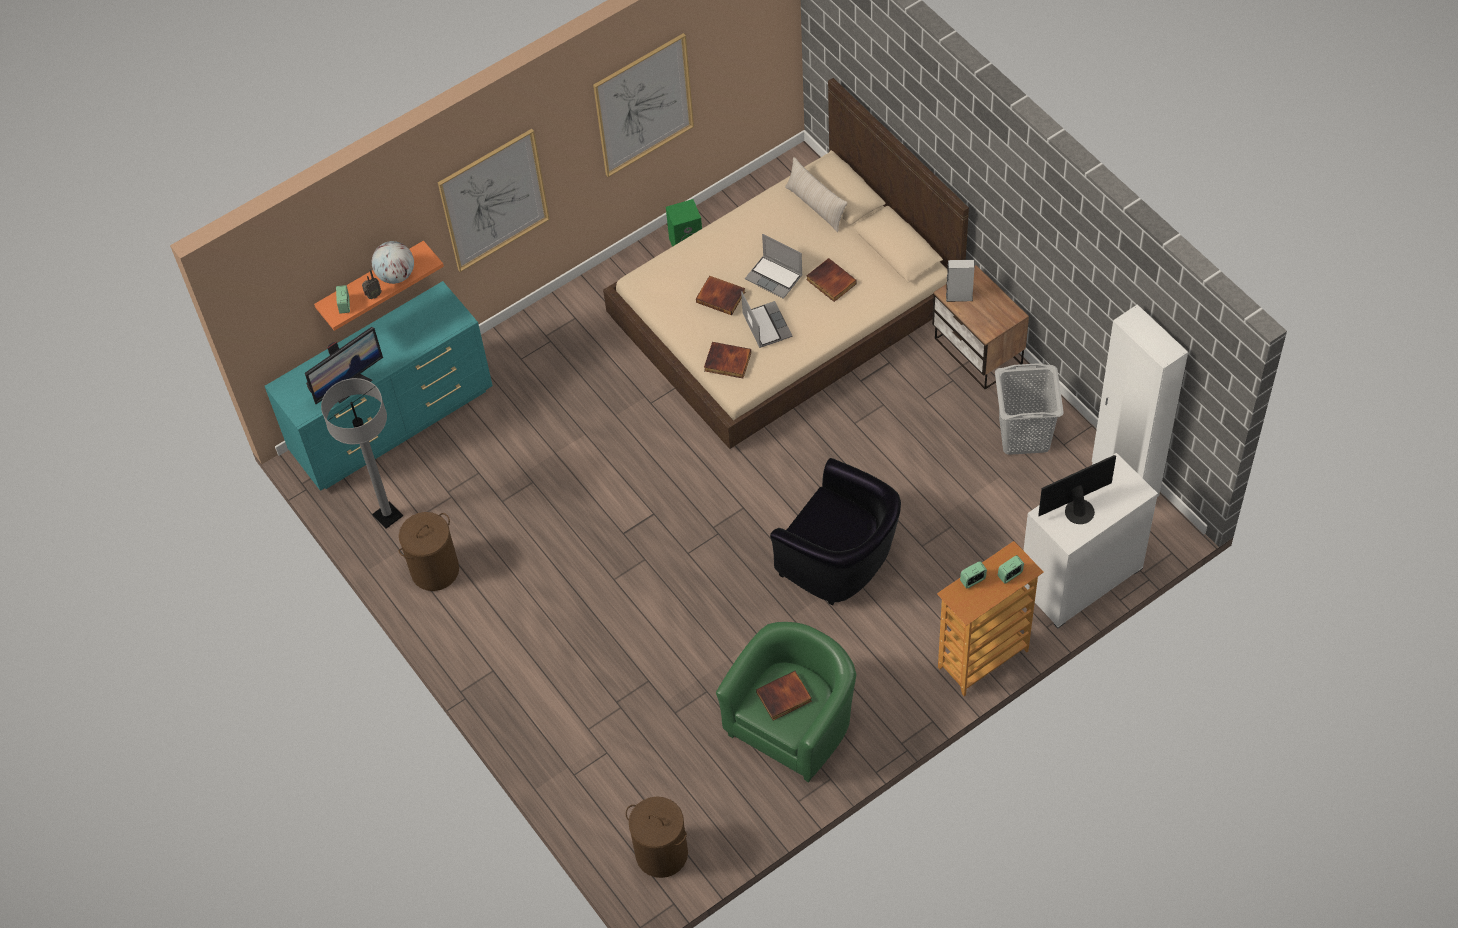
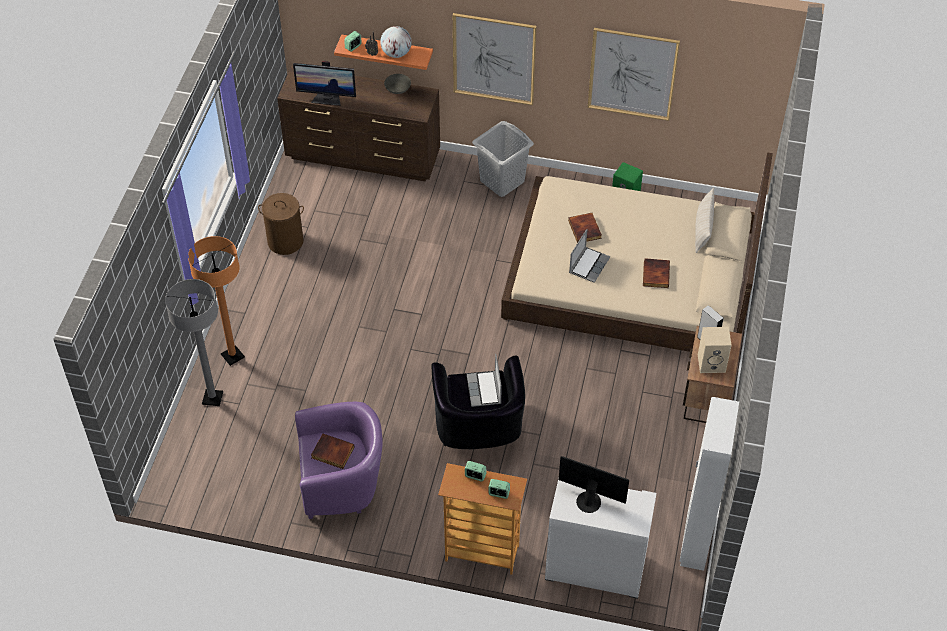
camera: 45 degrees right, 5 degrees down
(387, 516) = (300, 196): grey floor lamp -> grey floor lamp (212, 398)
(394, 422) = (363, 156): turquoise dresser -> brown dresser
(406, 316) = (397, 90): none -> grey bowl
(539, 718) = (232, 356): none -> orange floor lamp
(661, 853) = (195, 477): brown laundry basket -> none
(727, 362) = (542, 264): book -> none
(775, 277) = (628, 245): laptop -> laptop (484, 390)
(793, 724) = (342, 483): green armchair -> purple armchair
(986, 312) = (712, 363): none -> beige speaker
(1024, 434) = (672, 463): grey laundry basket -> grey laundry basket (502, 181)

